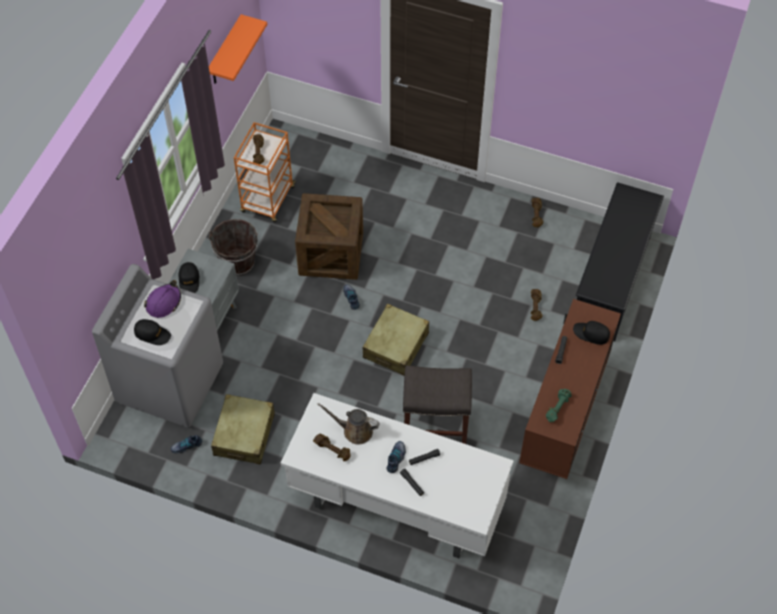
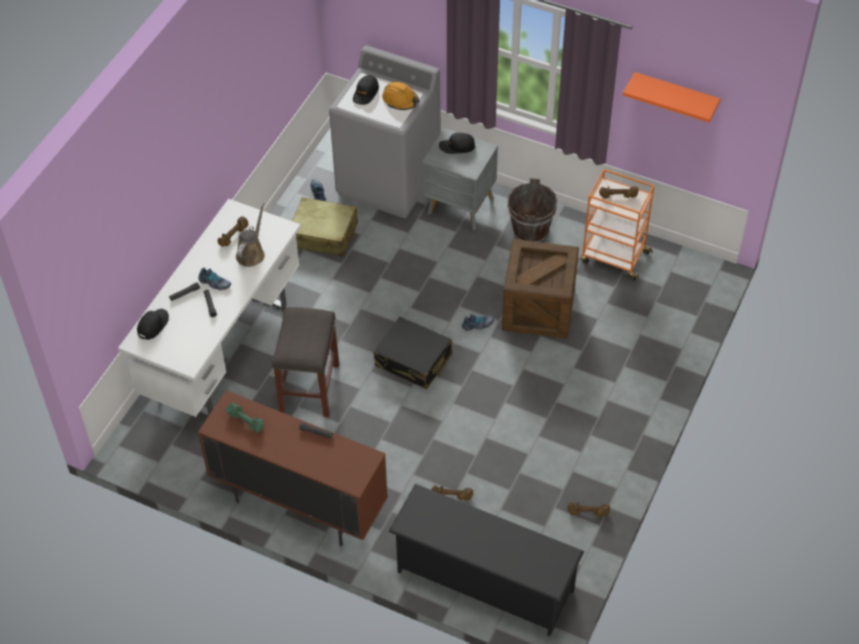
camera: 95 degrees right, 5 degrees down
(163, 302) = (400, 100): purple hard hat -> orange hard hat
(396, 345) = (413, 360): beige suitcase -> black suitcase
(591, 334) = (335, 464): black cap -> black cap (153, 325)

